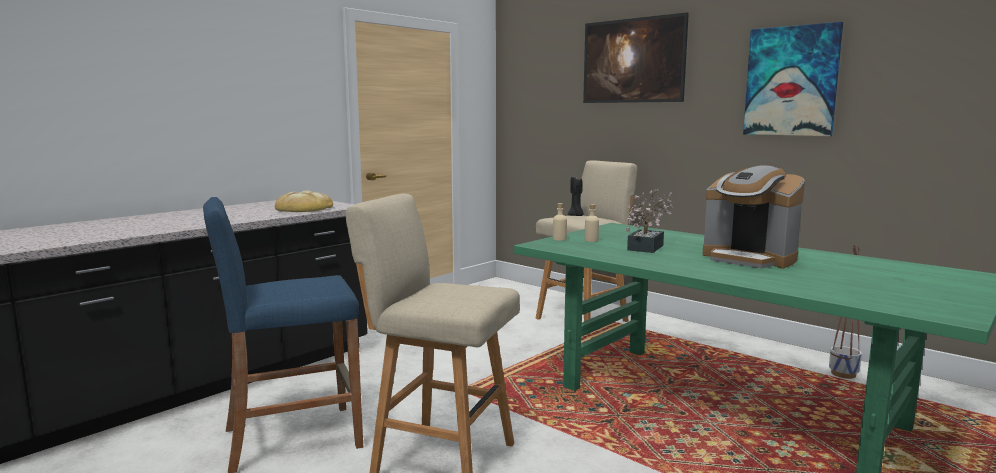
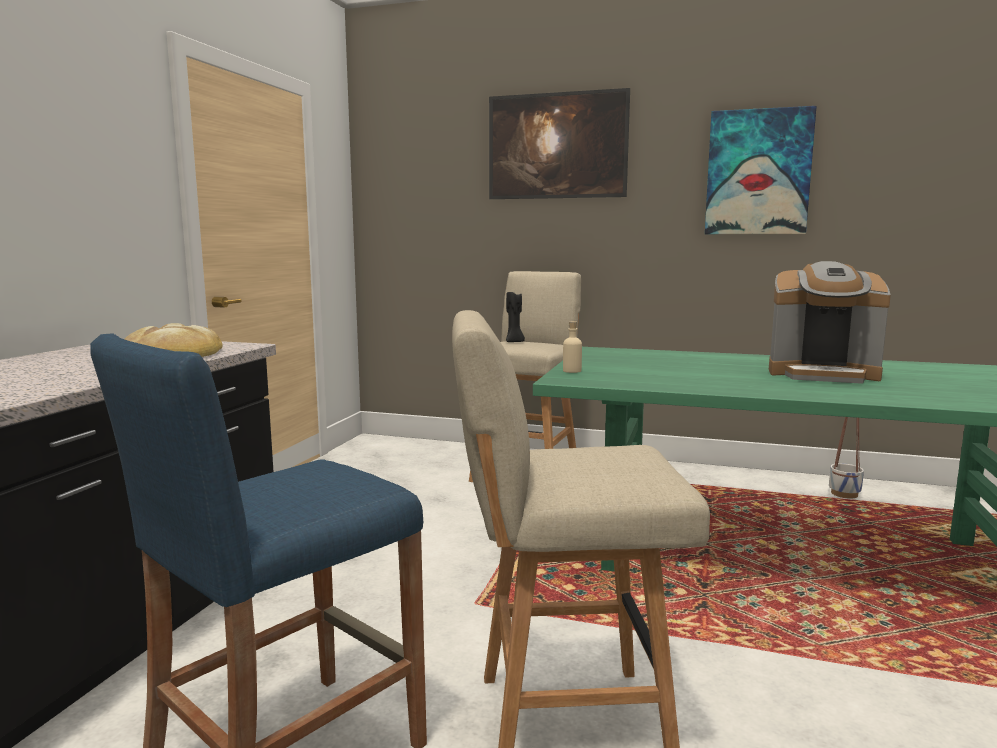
camera: 25 degrees left, 0 degrees up
(591, 240) = (612, 369): beige bottle -> none
(647, 247) = (690, 370): potted plant -> none

